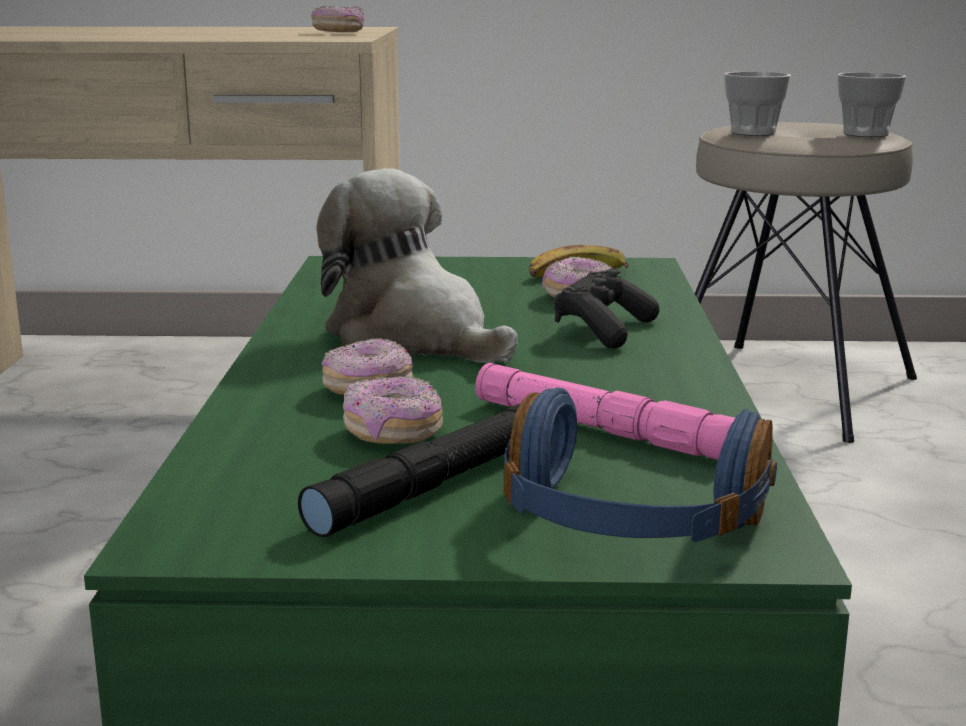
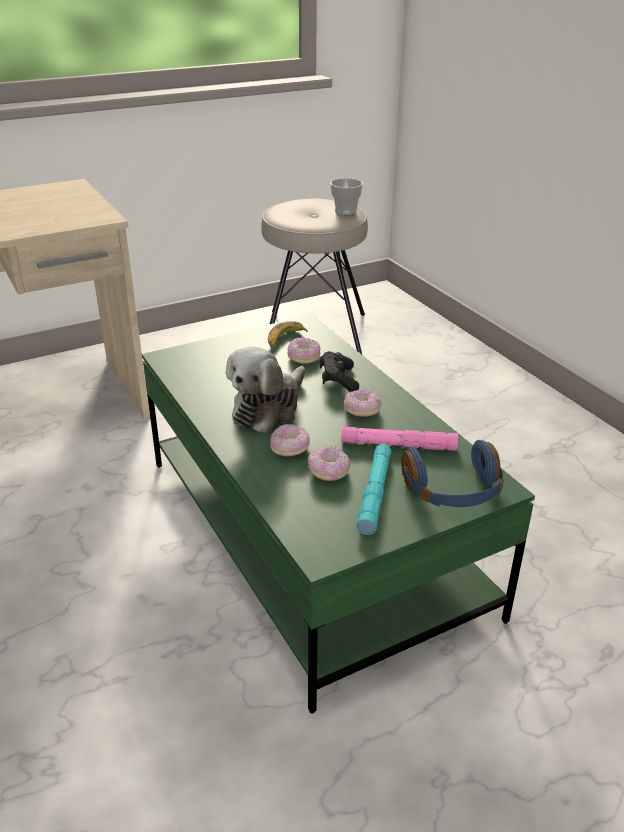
camera: 30 degrees left, 15 degrees up
(338, 33) = (80, 203): donut -> donut (362, 411)
(414, 338) = (268, 408): plush toy -> plush toy turned 75 degrees counterclockwise
(437, 483) = (374, 494): black flashlight -> turquoise flashlight
(753, 132) = (295, 219): cup -> none

